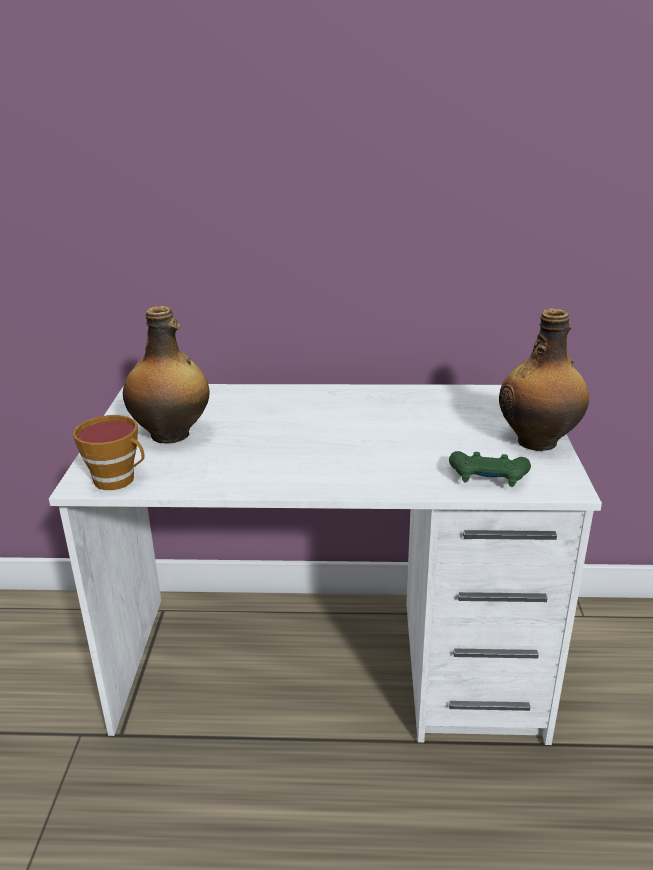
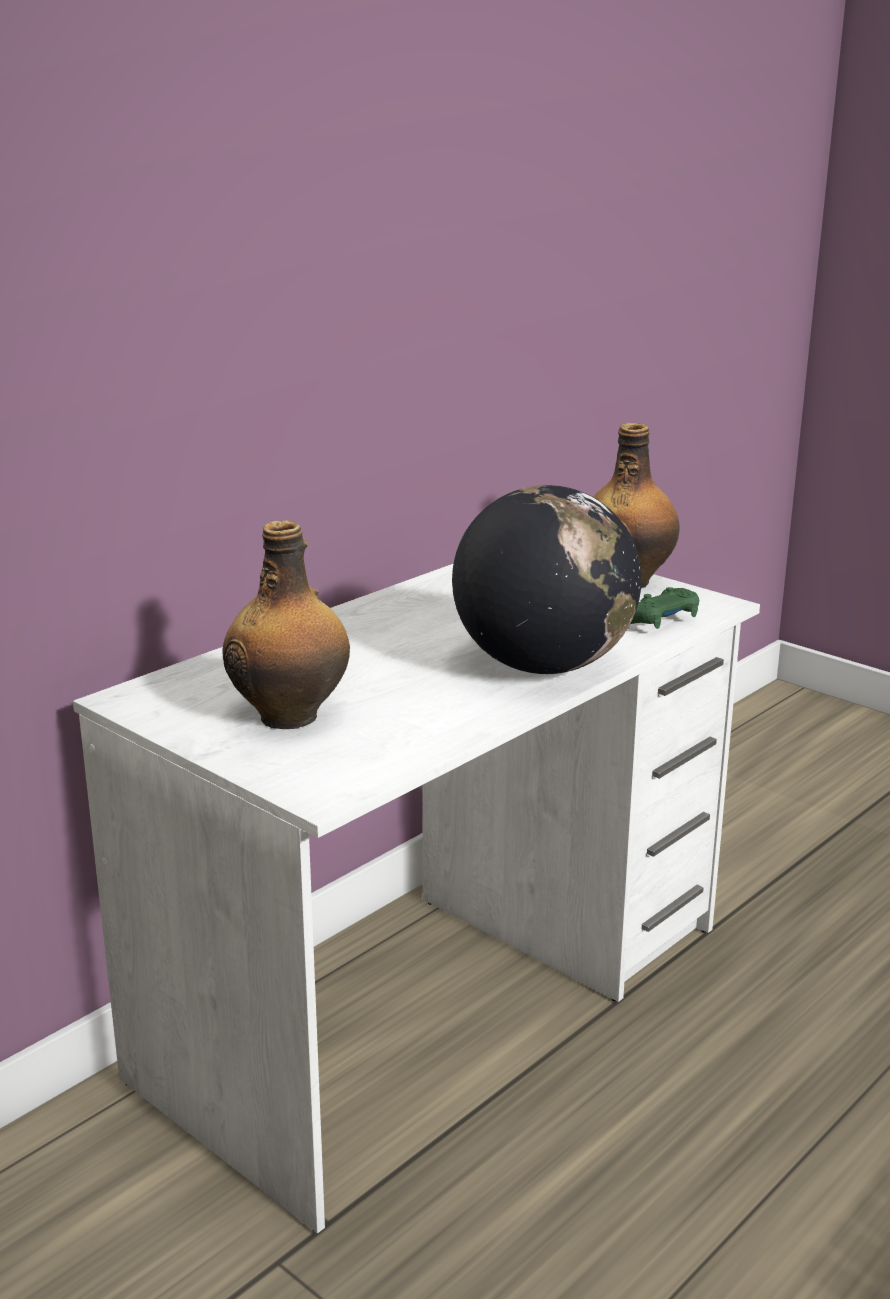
camera: 50 degrees left, 5 degrees down
(119, 480) = (352, 774): cup -> none
(348, 471) = (543, 665): none -> globe

